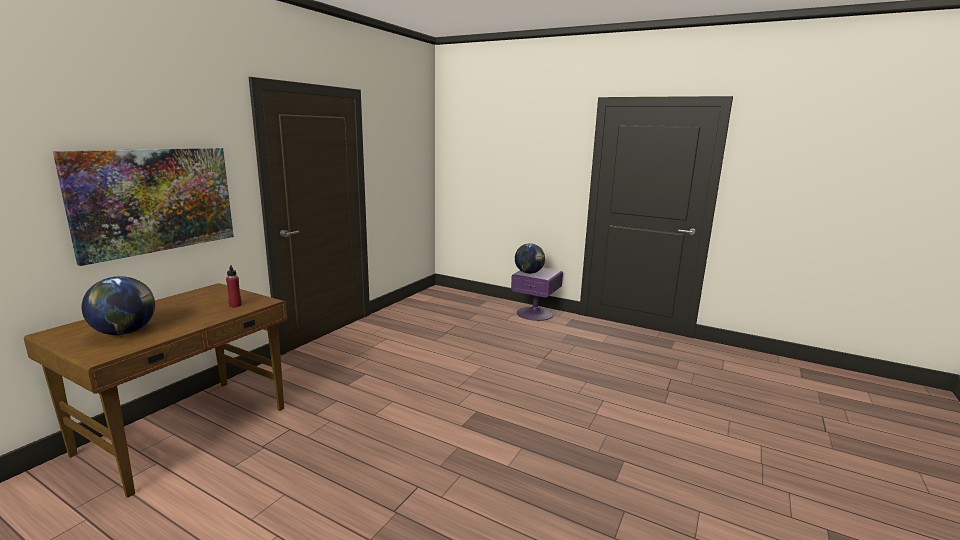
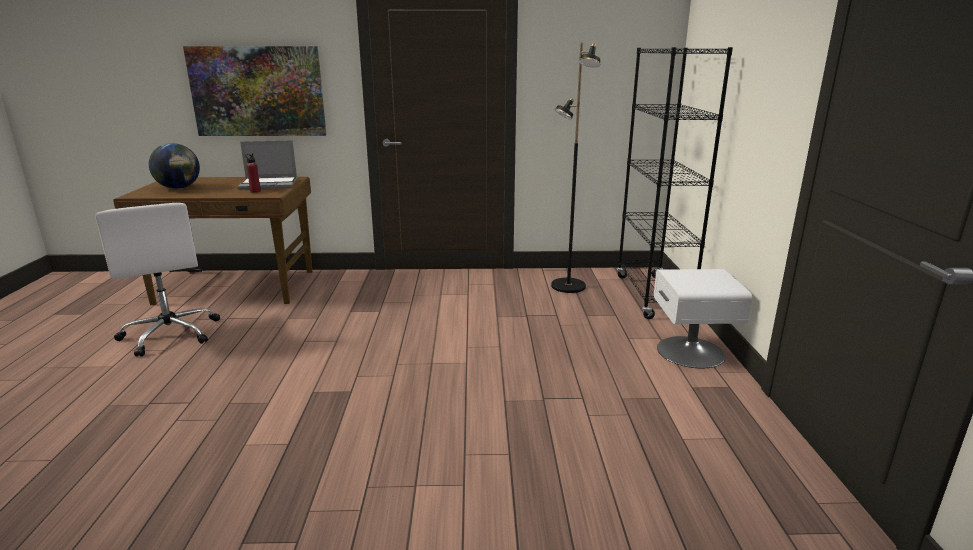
camera: 60 degrees right, 5 degrees up
(218, 297) = (269, 184): none -> laptop
(248, 487) = (171, 334): none -> white office chair
(423, 311) = (567, 286): none -> black floor lamp
(468, 299) = (652, 296): none -> black bookcase
(529, 273) = (683, 276): globe -> none
(535, 313) = (691, 352): purple nightstand -> white nightstand

